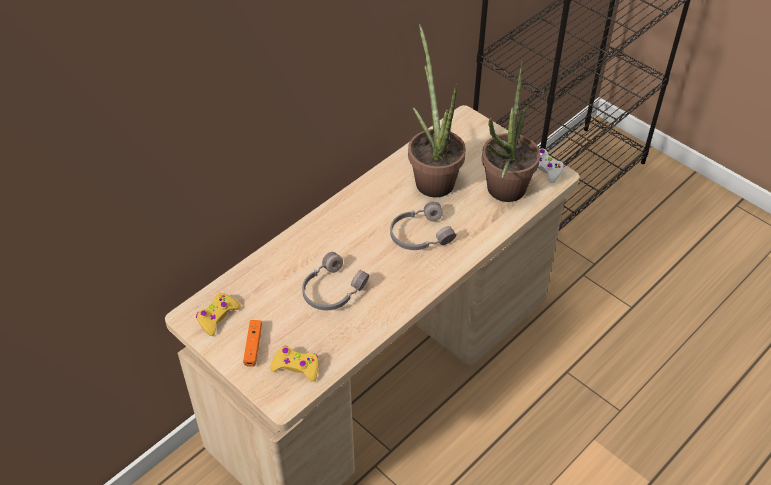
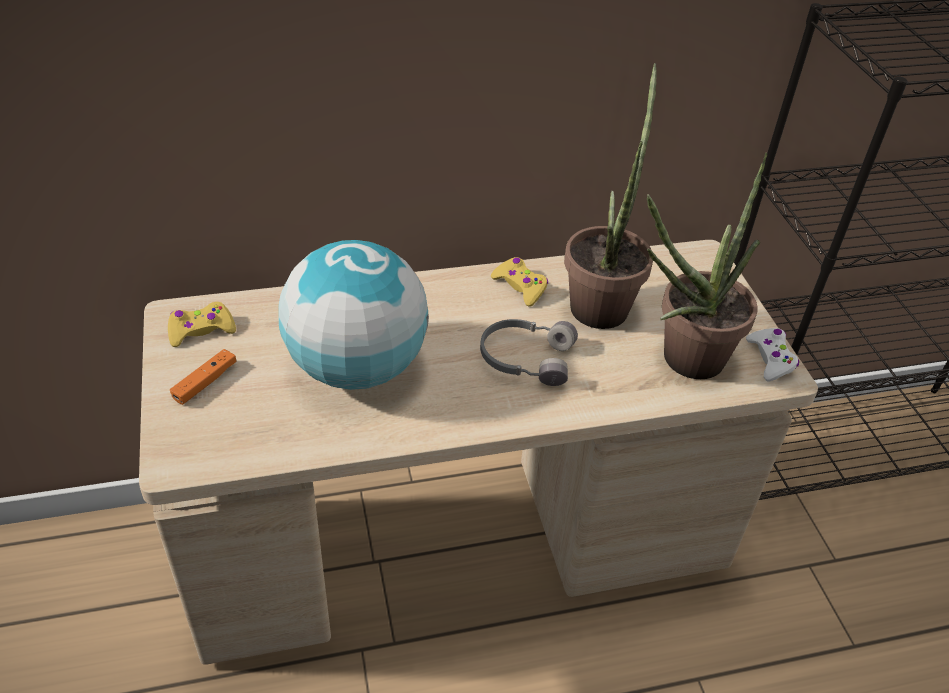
camera: 30 degrees right, 5 degrees down
(296, 367) = (228, 432): yellow game controller -> yellow game controller (520, 286)
(332, 290) = (356, 367): grey headphones -> globe

